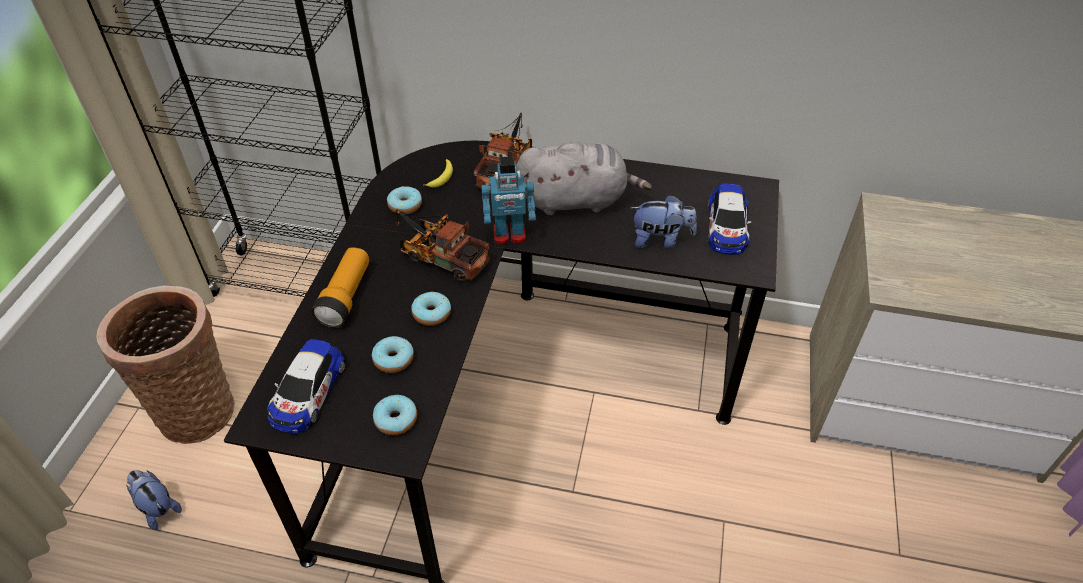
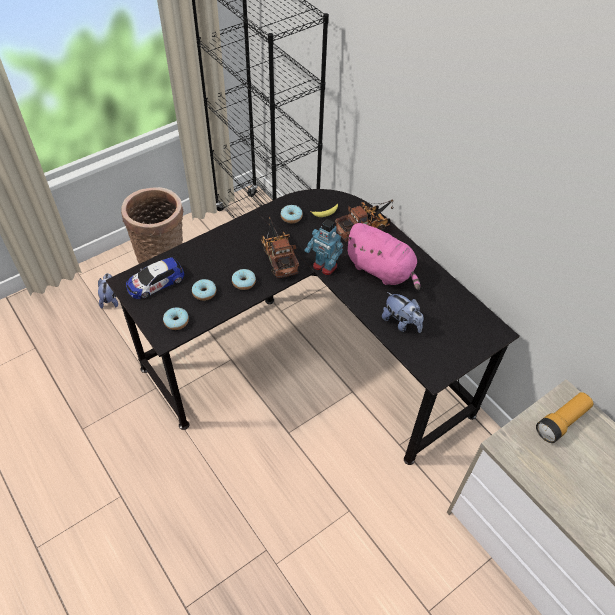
camera: 40 degrees right, 5 degrees up
(346, 297) = (216, 247): flashlight -> flashlight (561, 422)
(577, 200) = (382, 270): grey plush toy -> pink plush toy
(726, 226) = (449, 341): toy car -> none

